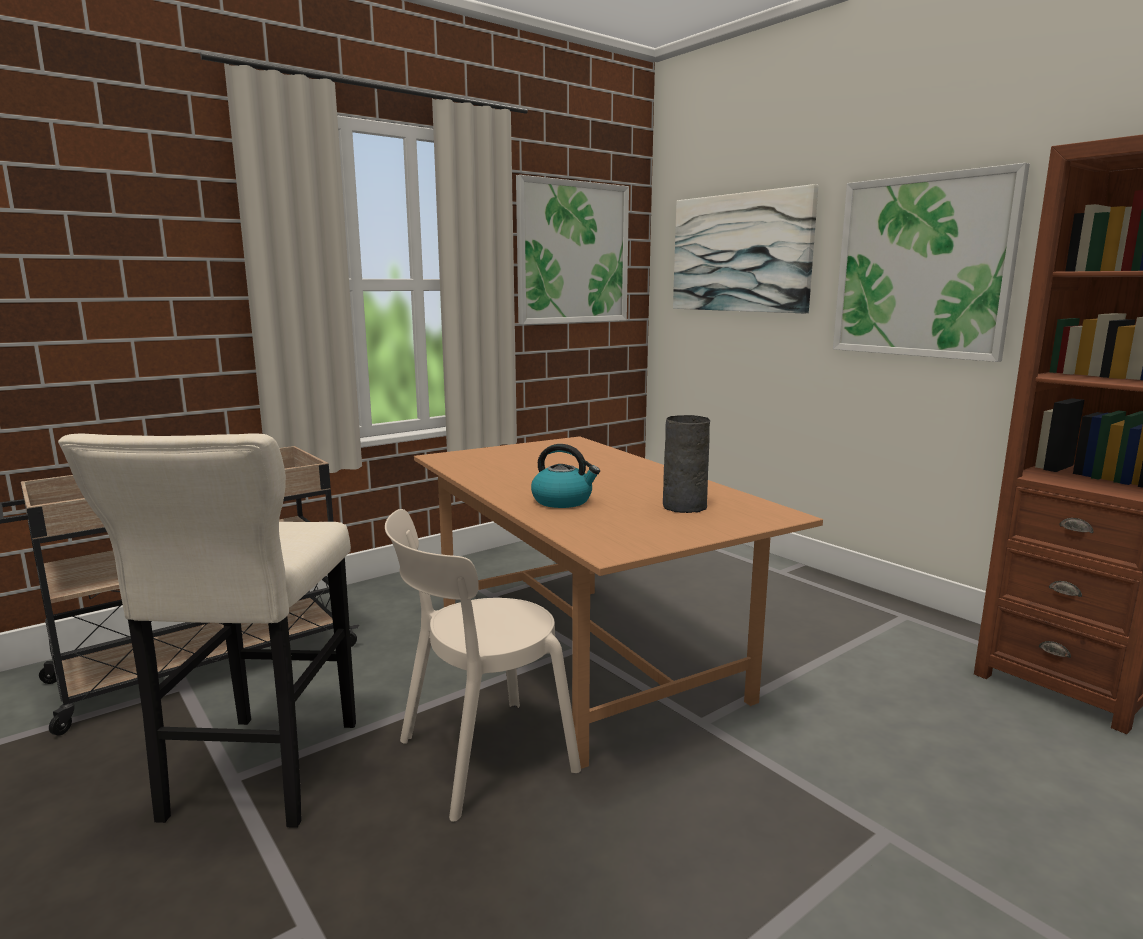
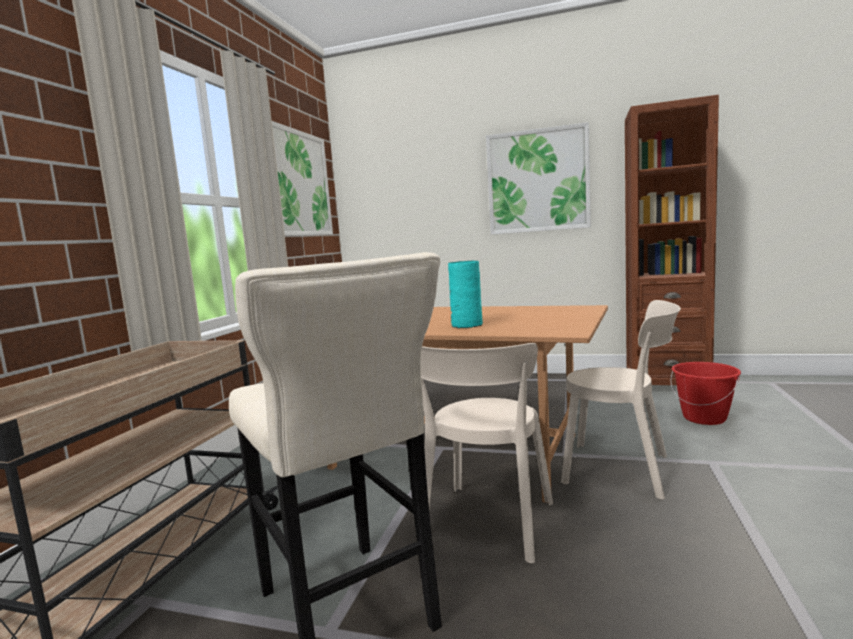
camera: 35 degrees left, 5 degrees down
(563, 501) = (466, 325): kettle -> turquoise vase
(683, 506) = (535, 314): grey vase -> none
(734, 778) = (622, 470): none -> beige chair
(740, 253) = (412, 182): picture -> none
(1018, 766) = (704, 418): none -> red bucket

